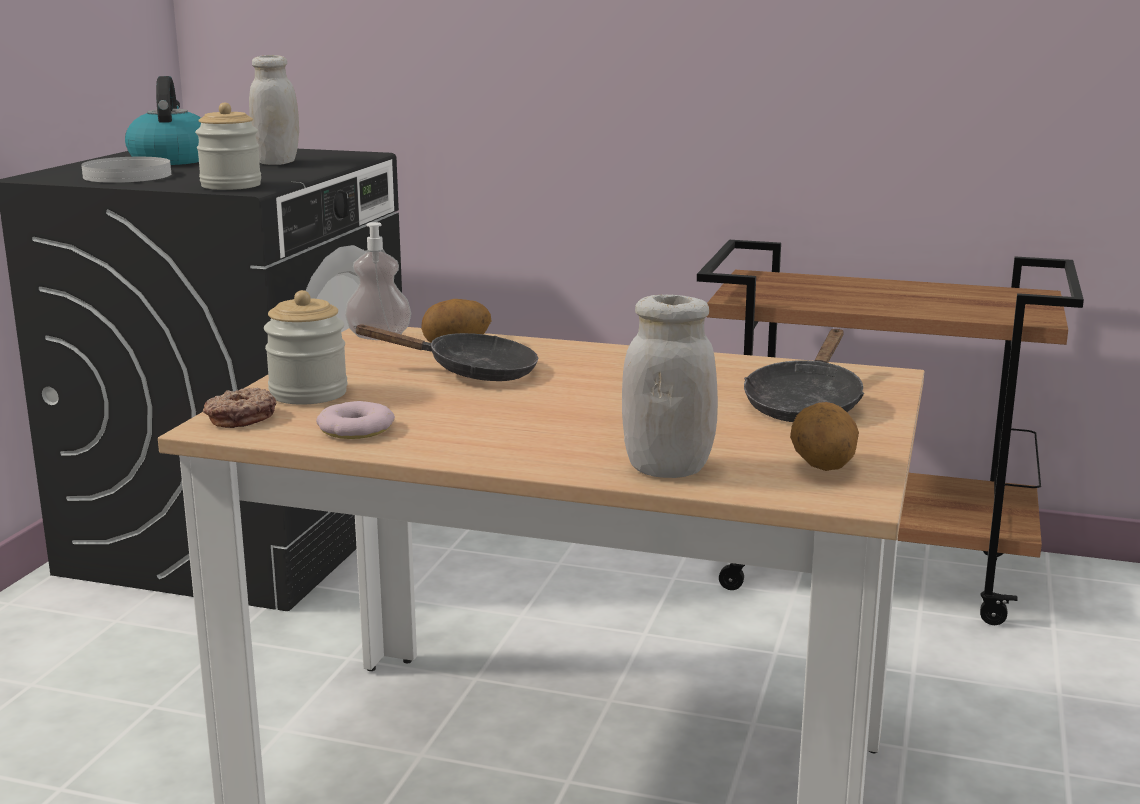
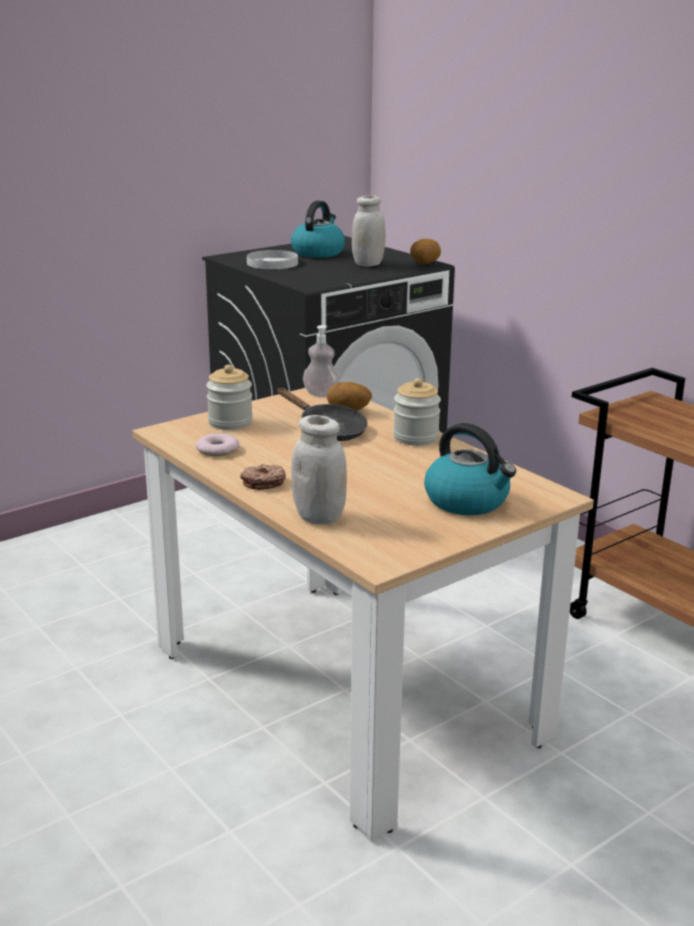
camera: 35 degrees right, 5 degrees up
(231, 185) = (307, 281): jar -> jar (416, 437)
(240, 418) = (179, 429): donut -> donut (263, 482)
(805, 404) = (468, 501): black frying pan -> kettle
(822, 467) = (398, 541): potato -> potato (424, 263)

